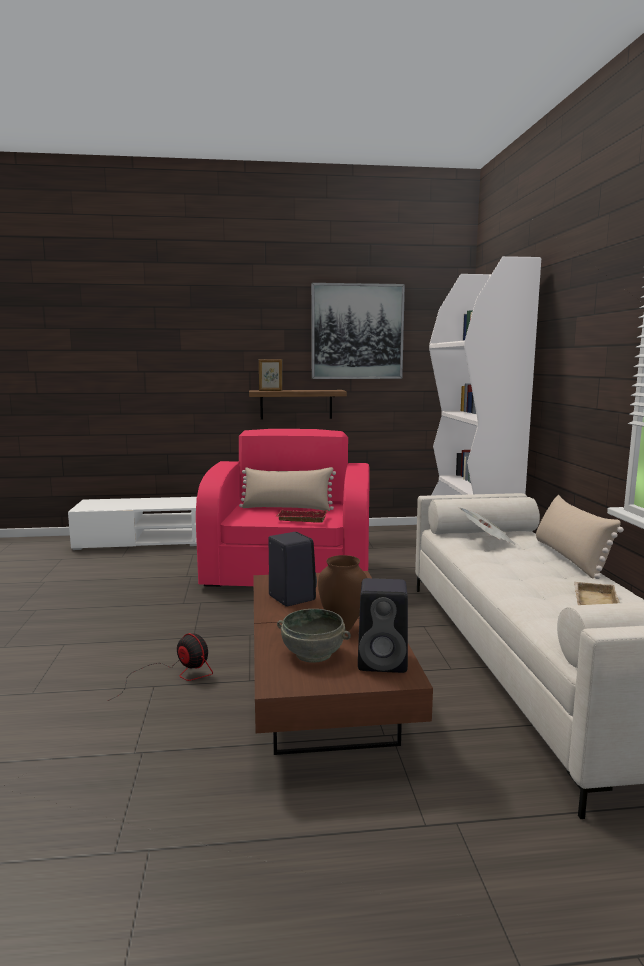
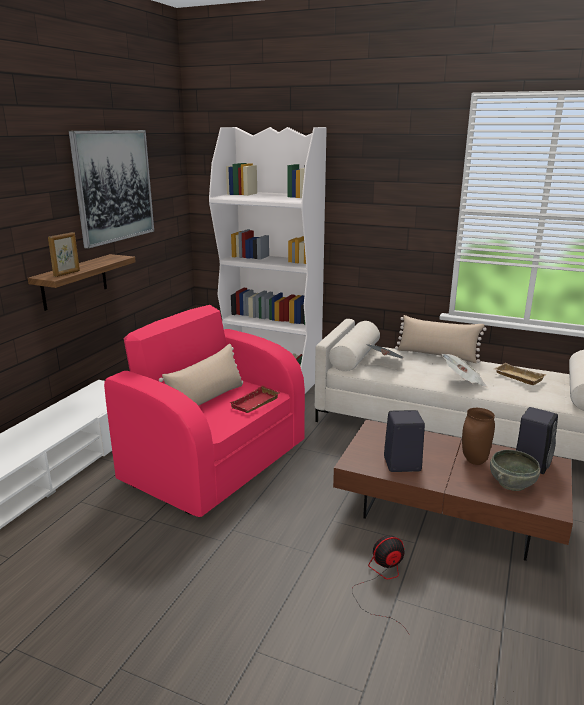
camera: 60 degrees left, 10 degrees up
(508, 578) = (463, 381): none -> newspaper

